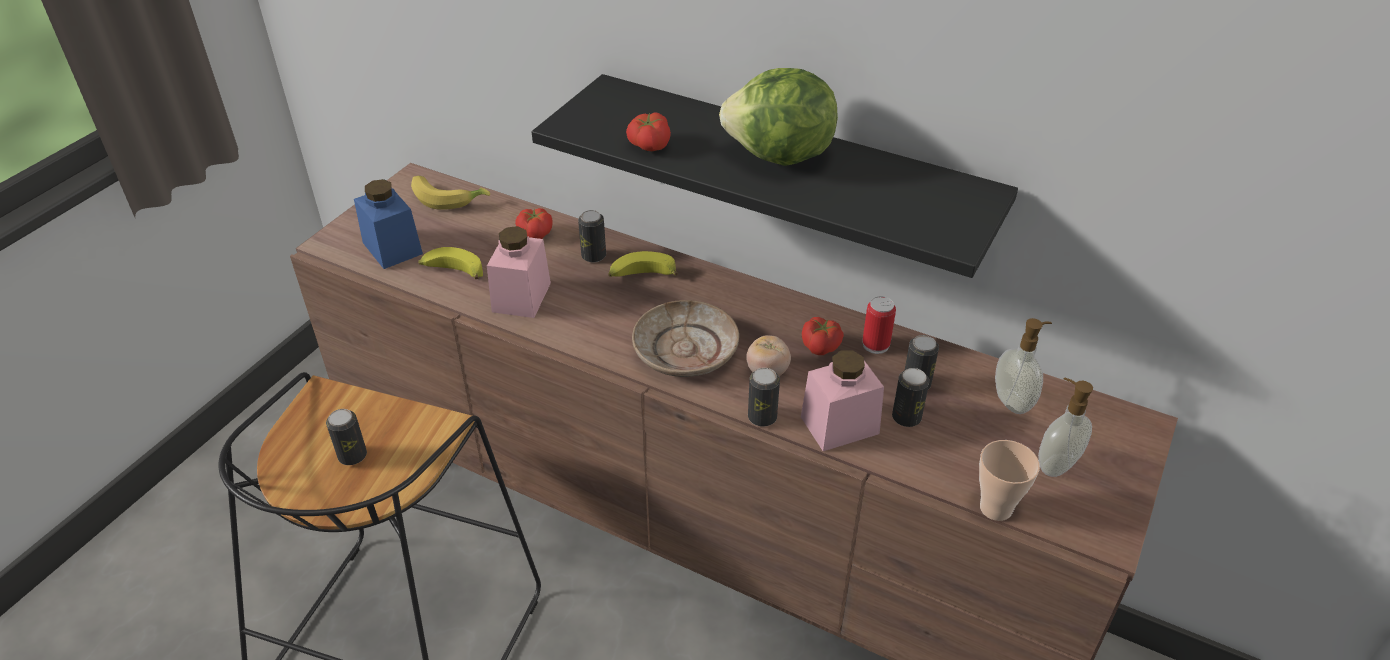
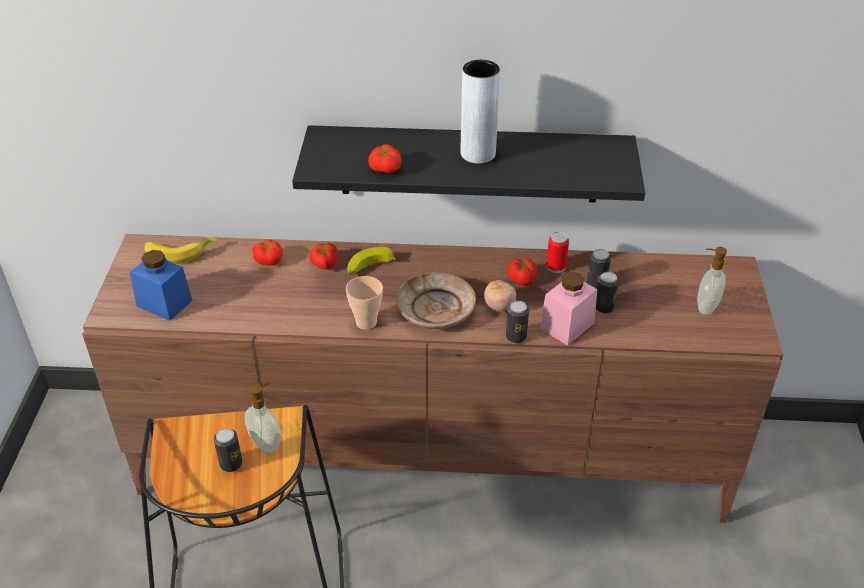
camera: 25 degrees left, 0 degrees up
(452, 271) = (226, 306): banana -> none
(521, 297) = (293, 309): pink jar -> none
(593, 256) = (324, 264): can -> tomato
(780, 157) = (478, 154): lettuce -> grey vase
(995, 508) = (688, 344): cup -> cup (366, 322)
(1013, 401) = (659, 276): soap dispenser -> soap dispenser (266, 443)

